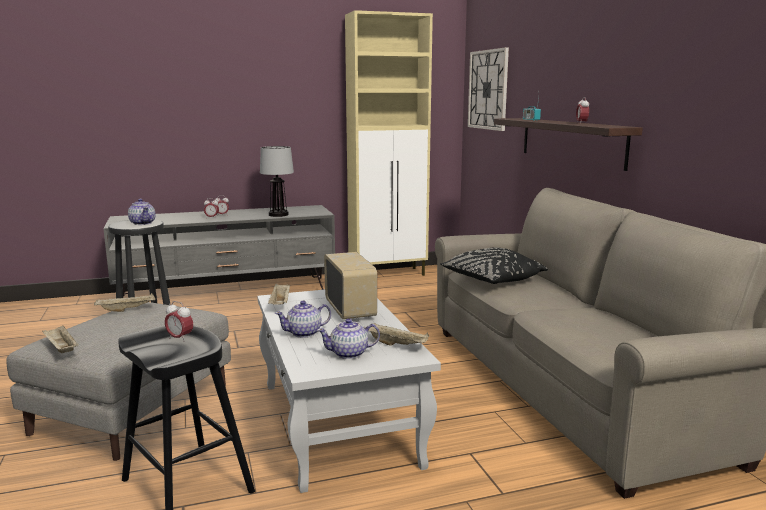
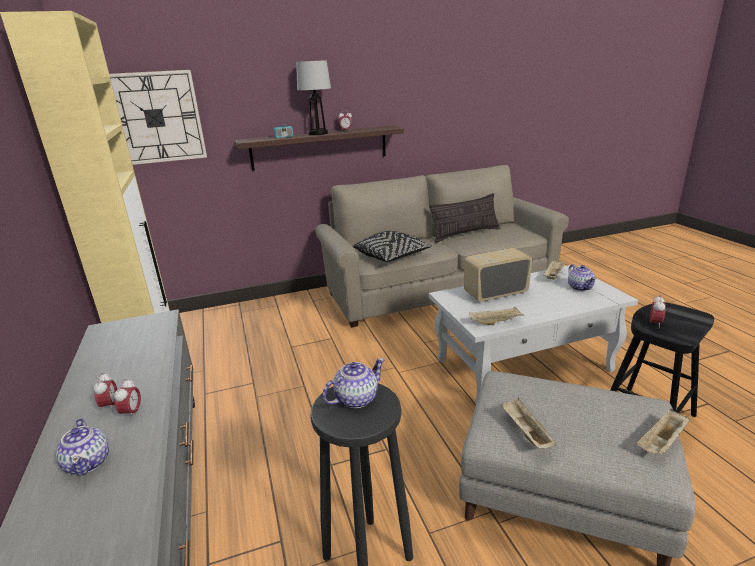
camera: 90 degrees left, 10 degrees up
(278, 215) = (150, 349): table lamp -> table lamp (318, 133)
(304, 333) = (555, 305): teapot -> teapot (88, 462)
(604, 320) = (465, 234): none -> pillow

